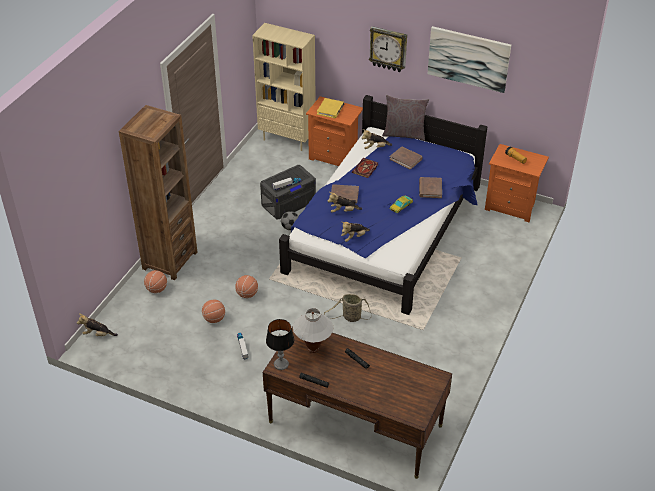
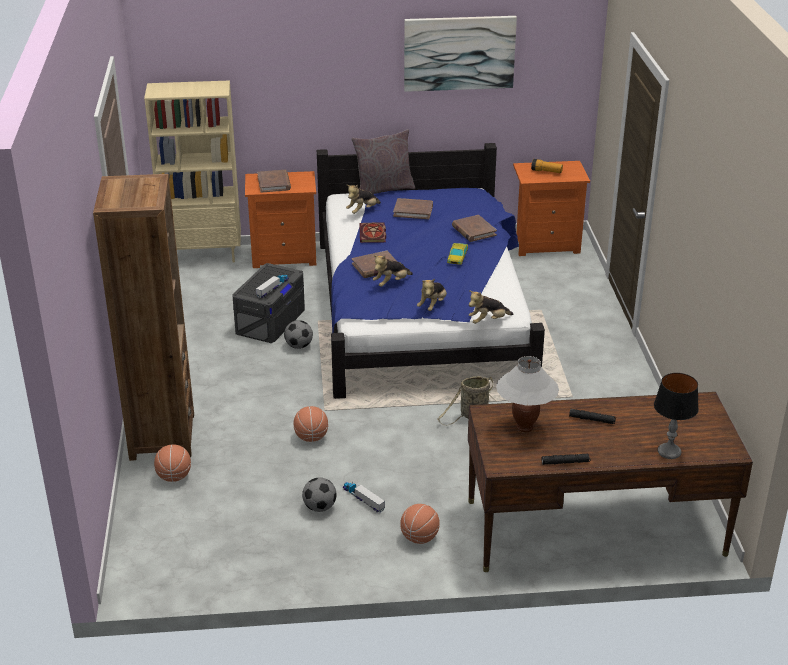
camera: 30 degrees left, 10 degrees down
(98, 334) = (133, 564): plush toy -> plush toy (488, 321)
(214, 319) = (292, 481): basketball -> basketball (419, 538)
(215, 342) = (320, 507): none -> football
(281, 364) = (501, 459): table lamp -> table lamp (669, 452)
(330, 109) = (274, 183): yellow book -> brown book
(388, 49) = (343, 71): wall clock -> none

